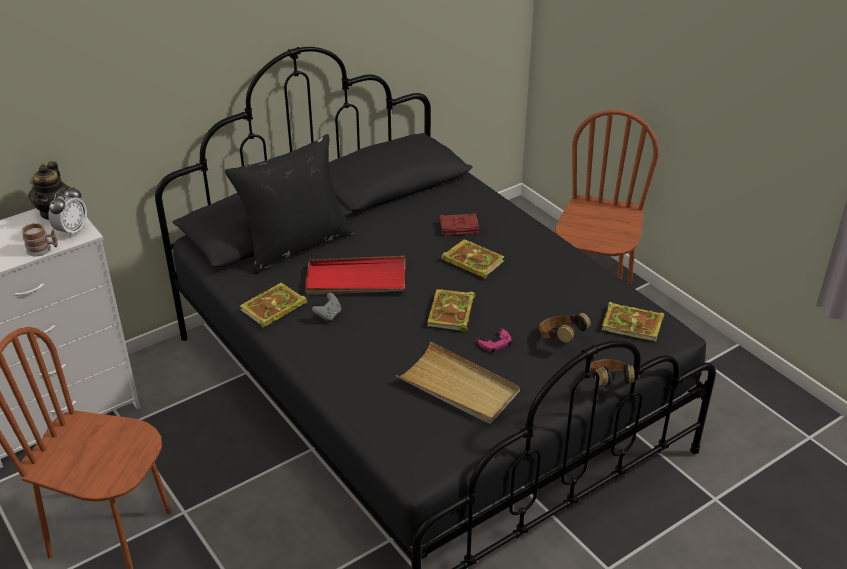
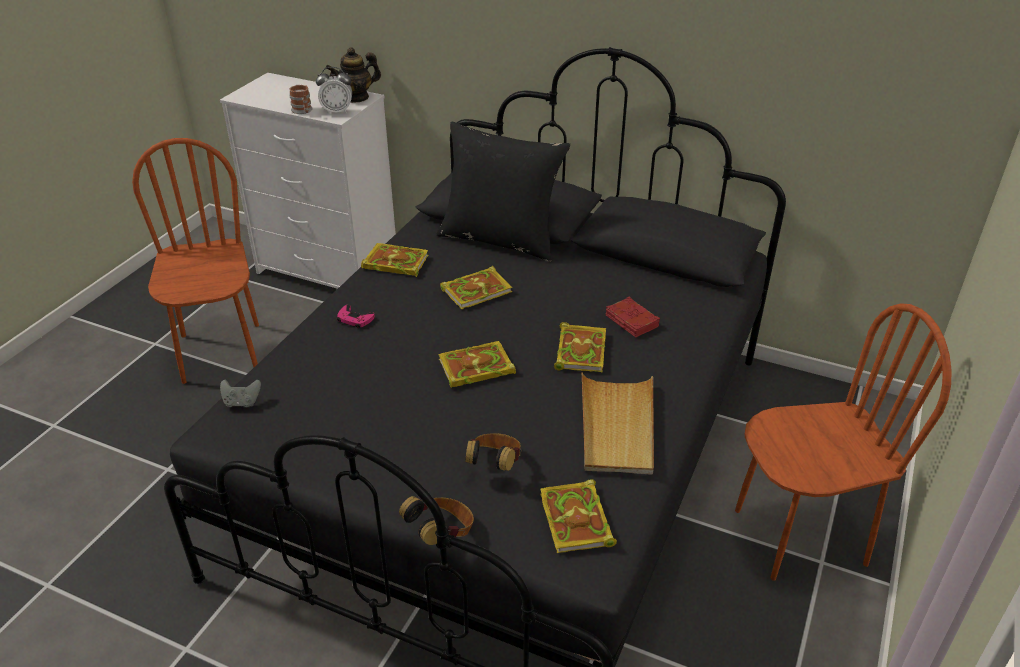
camera: 60 degrees right, 0 degrees up
(328, 315) = (409, 295): grey game controller -> grey game controller (242, 402)
(356, 279) = (477, 290): red tray -> book
(458, 387) = (356, 415): beige tray -> beige tray (617, 427)
(495, 343) = (449, 417): pink game controller -> pink game controller (354, 319)

